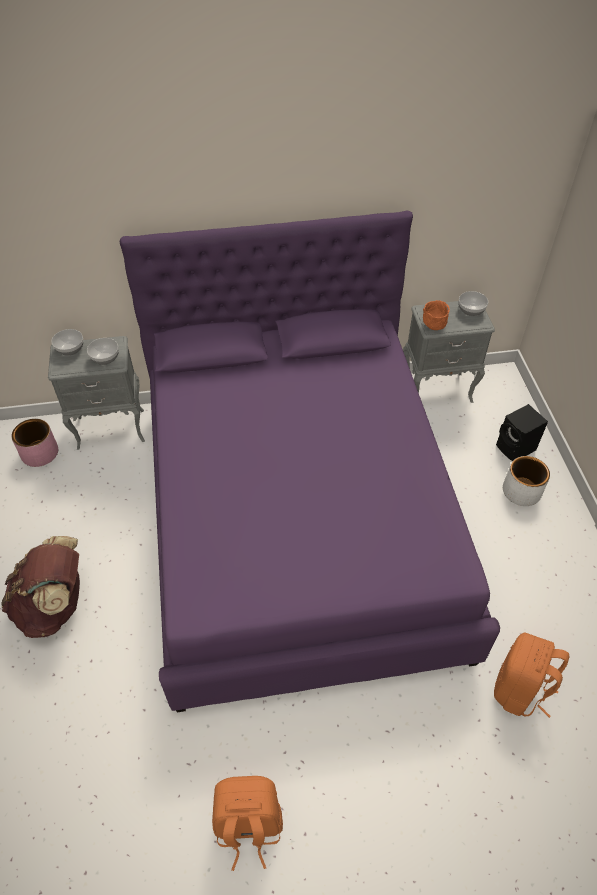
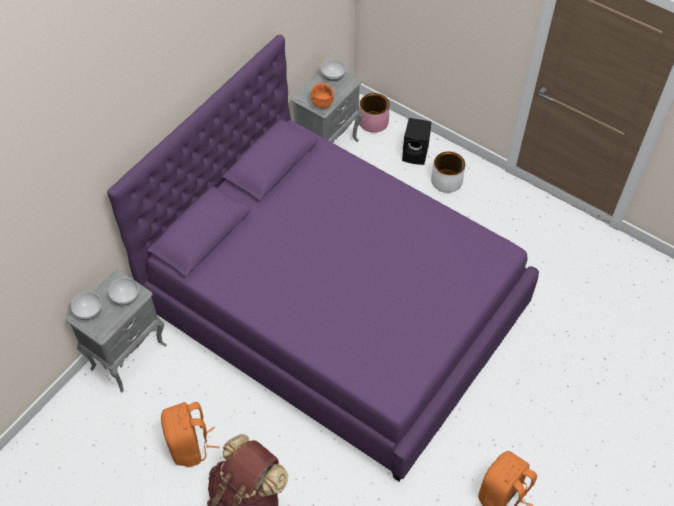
camera: 45 degrees left, 5 degrees up
(40, 453) = (96, 418): pink planter -> pink planter (373, 122)
(519, 689) = (557, 300): orange backpack -> orange backpack (190, 445)

